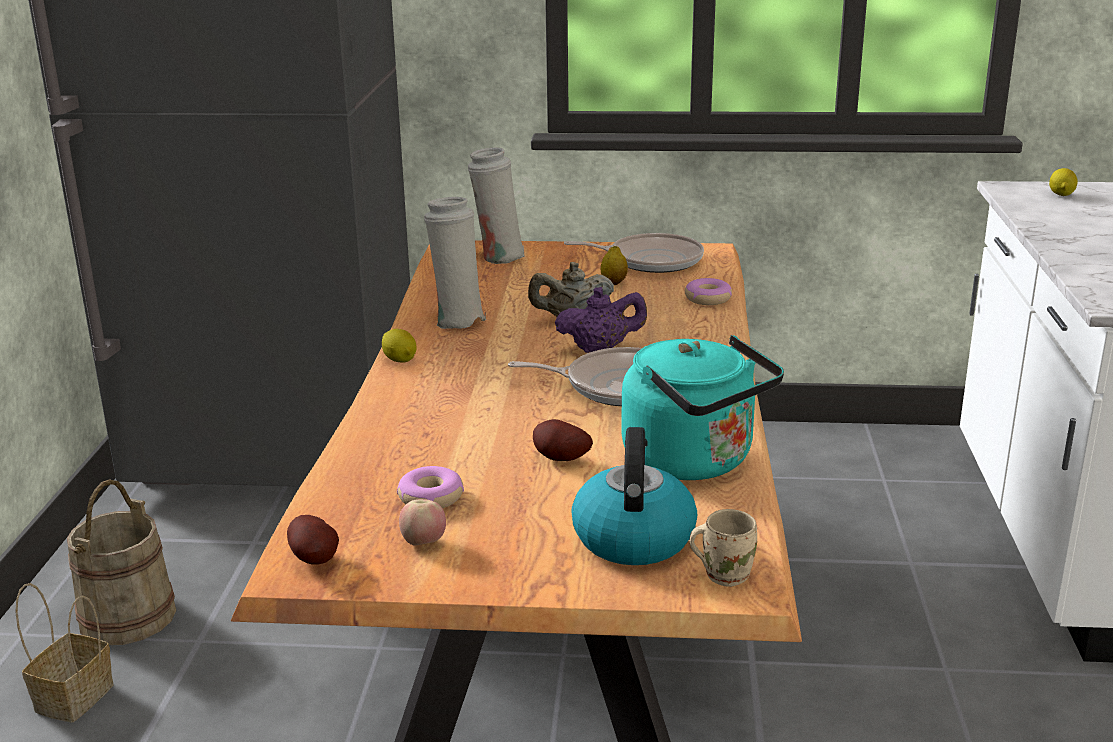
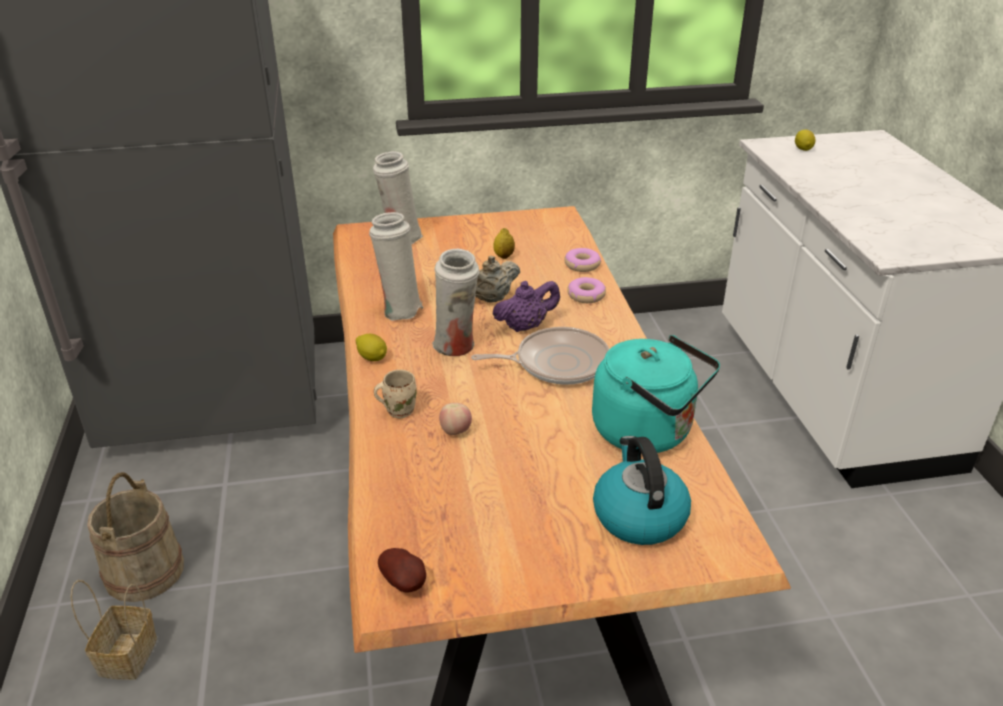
camera: 15 degrees left, 10 degrees up
(423, 543) = (483, 549): apple -> apple (455, 431)
(430, 497) = (466, 500): donut -> donut (586, 295)
(504, 360) = (457, 348): none -> white vase
(560, 460) = (548, 445): potato -> none
(650, 260) = (521, 230): frying pan -> none
(724, 573) = (720, 540): beige mug -> beige mug (398, 409)

